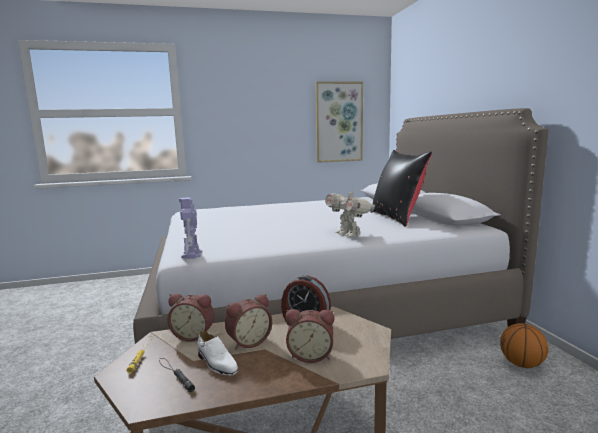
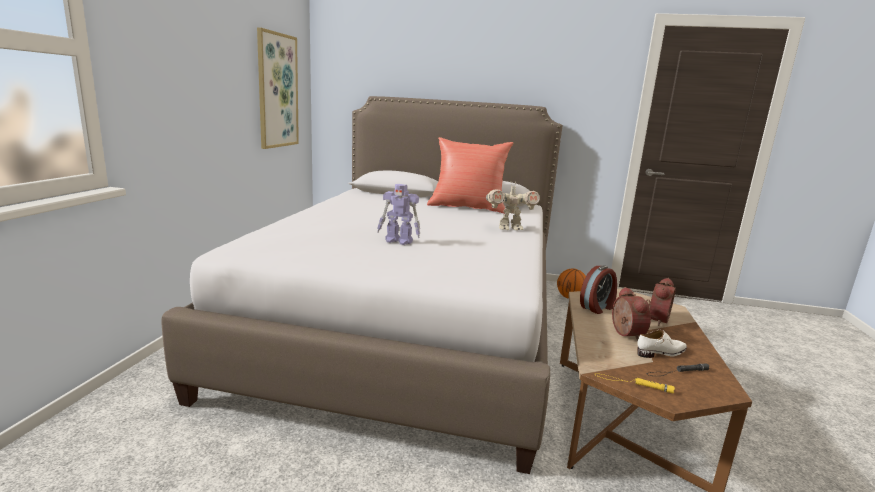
camera: 65 degrees left, 5 degrees up
(192, 255) = (519, 283): toy robot -> toy robot (399, 241)
(194, 335) = (601, 353): alarm clock -> none
(397, 217) = (467, 207): black pillow -> red pillow

